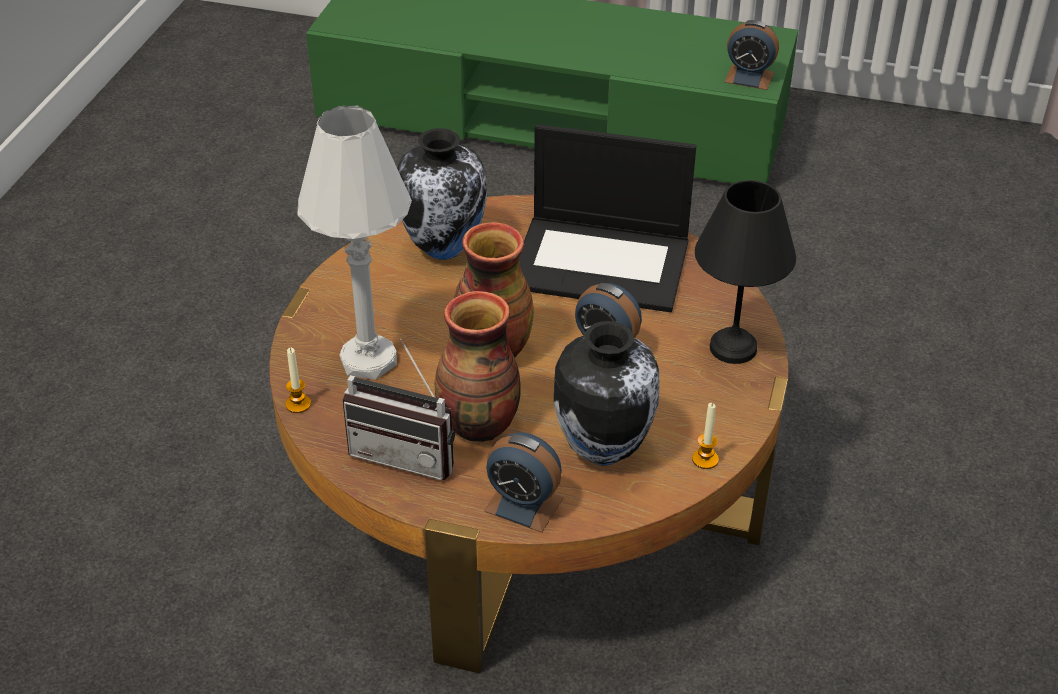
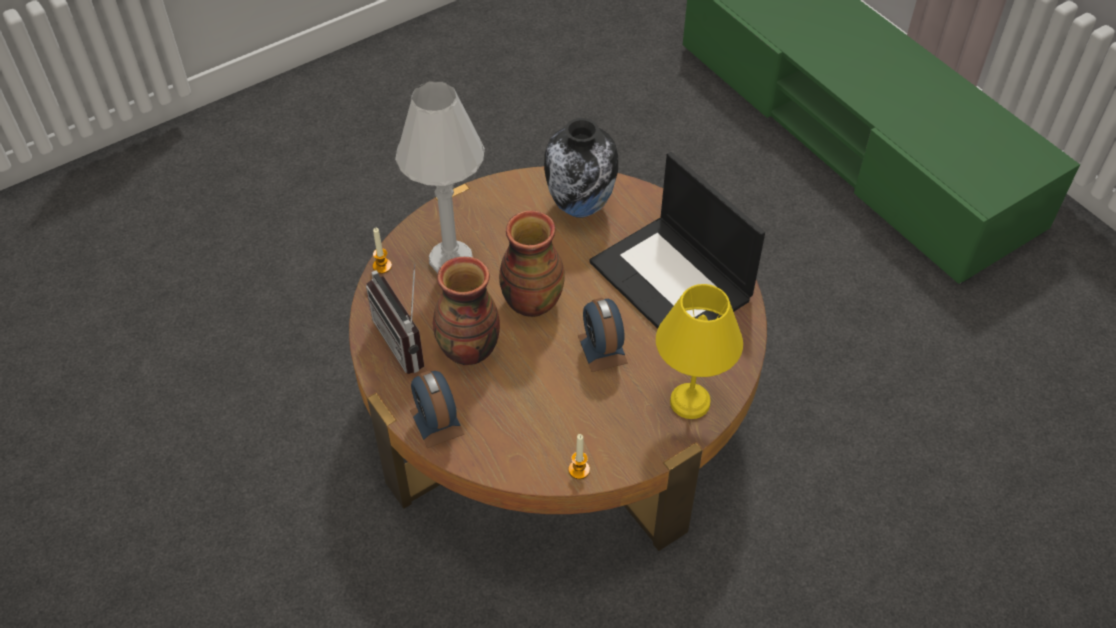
camera: 40 degrees right, 10 degrees up
(603, 449) = (524, 418): vase -> none
(734, 349) = (689, 403): black table lamp -> yellow table lamp
(749, 77) = (986, 186): alarm clock -> none

